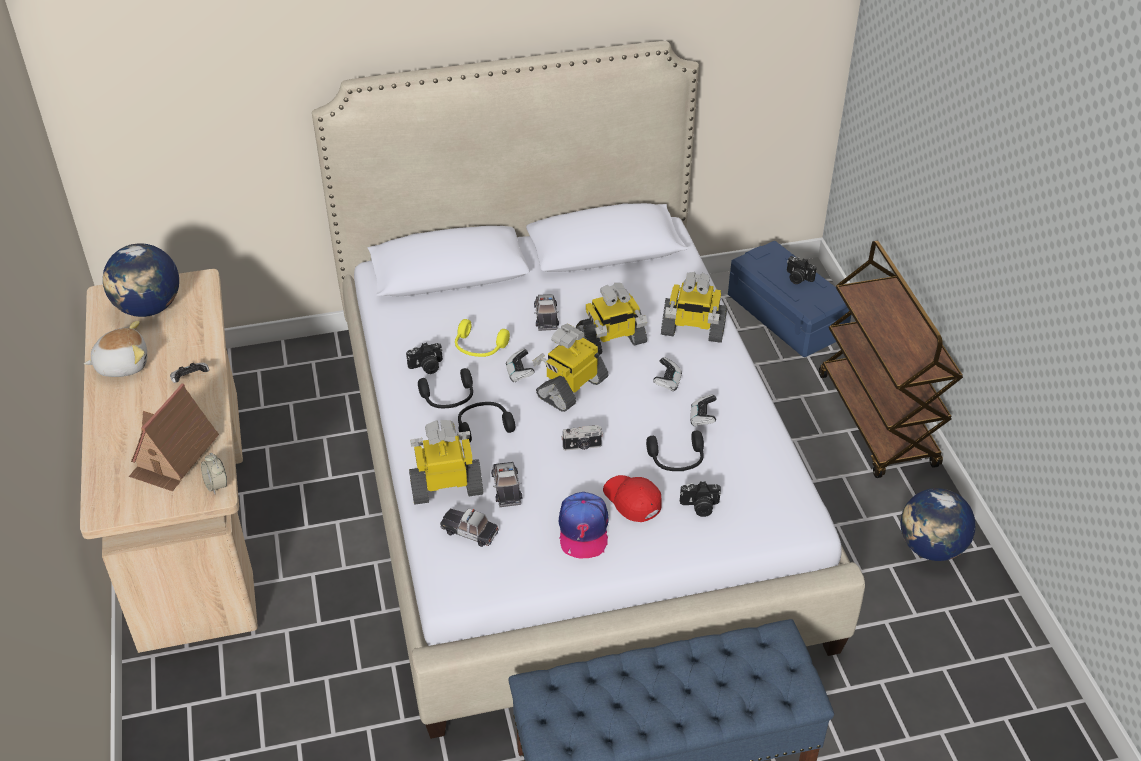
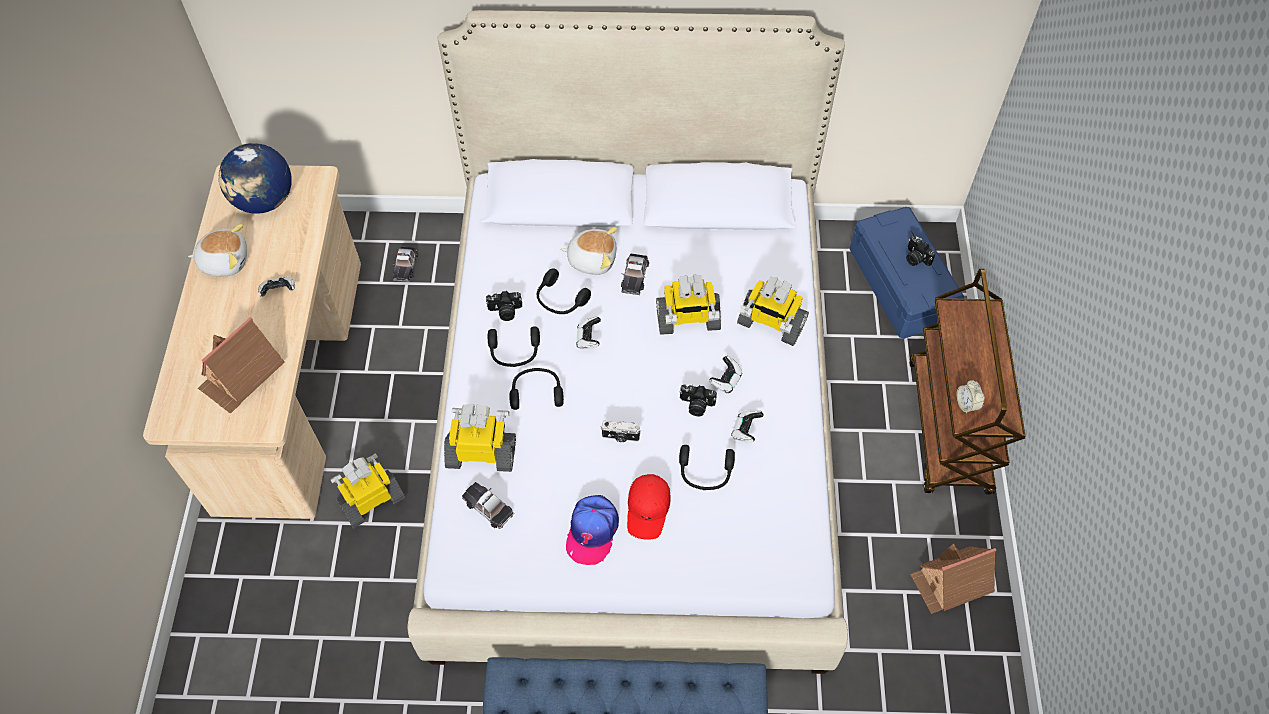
camera: 15 degrees right, 15 degrees up
(216, 485) = (270, 416): alarm clock -> alarm clock (966, 404)
(479, 348) = (560, 300): yellow headphones -> black headphones
(498, 309) = (592, 259): none -> plush toy
(506, 488) = (535, 468): toy car -> toy car (405, 266)
(571, 387) = (632, 366): toy robot -> toy robot (371, 500)
(632, 500) = (648, 509): red cap -> red cap turned 150 degrees counterclockwise
(700, 507) = (709, 532): camera -> camera (696, 405)
(930, 548) = (951, 582): globe -> toy house

